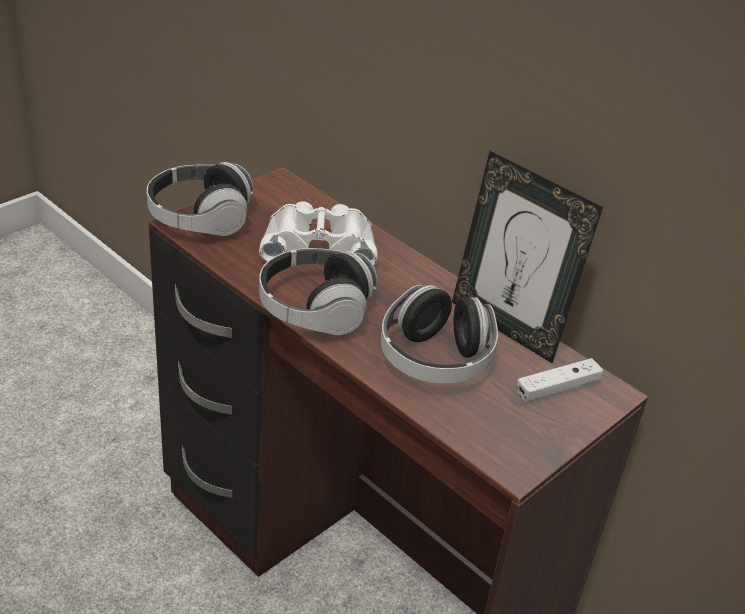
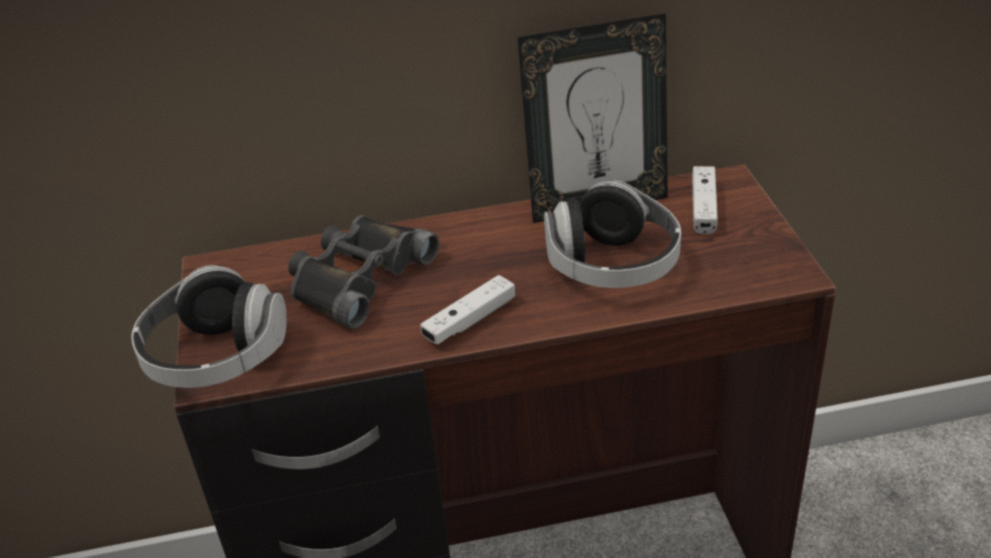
camera: 50 degrees left, 0 degrees up
(315, 310) = (470, 320): headphones -> white game controller
(319, 244) = (357, 278): white binoculars -> black binoculars

